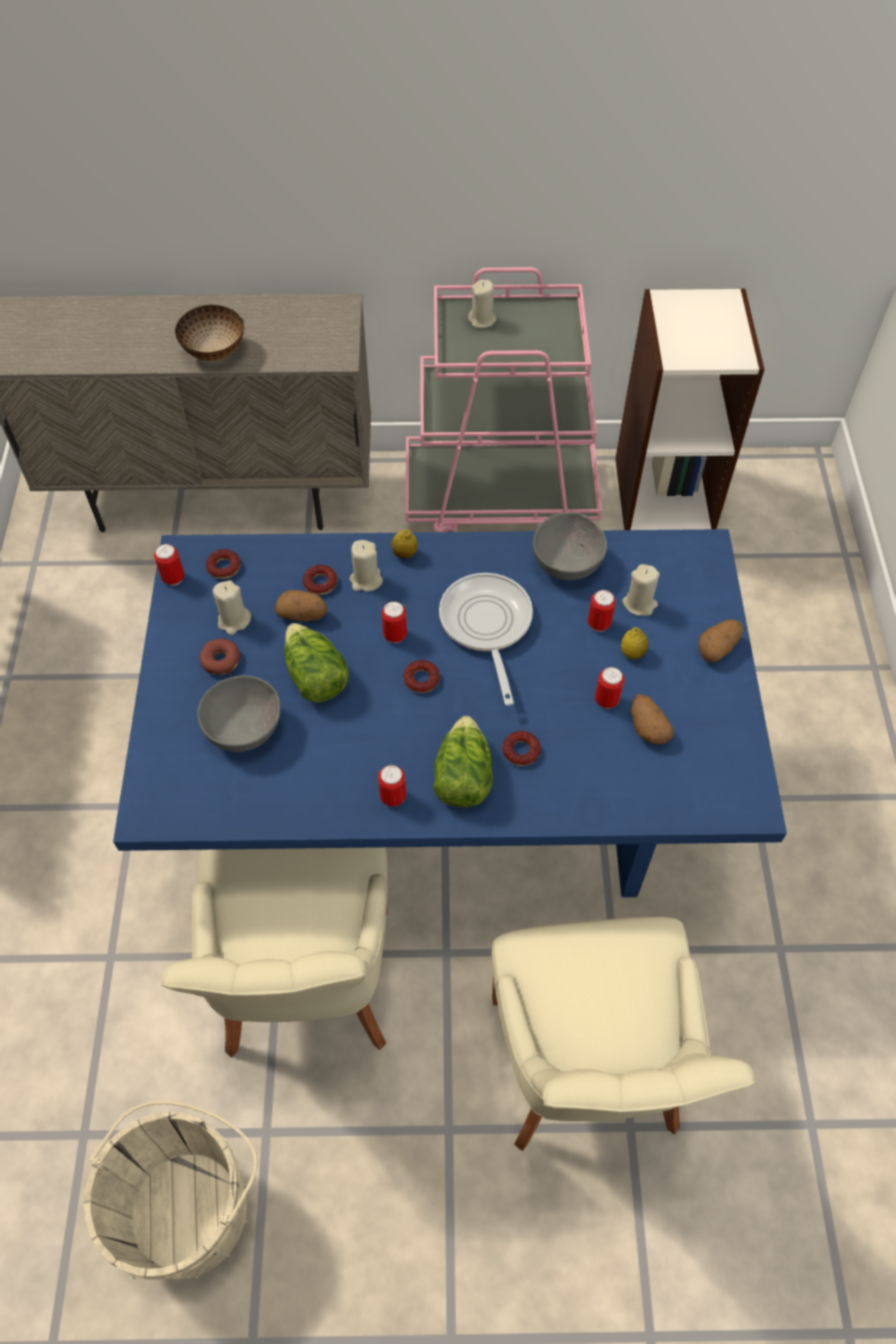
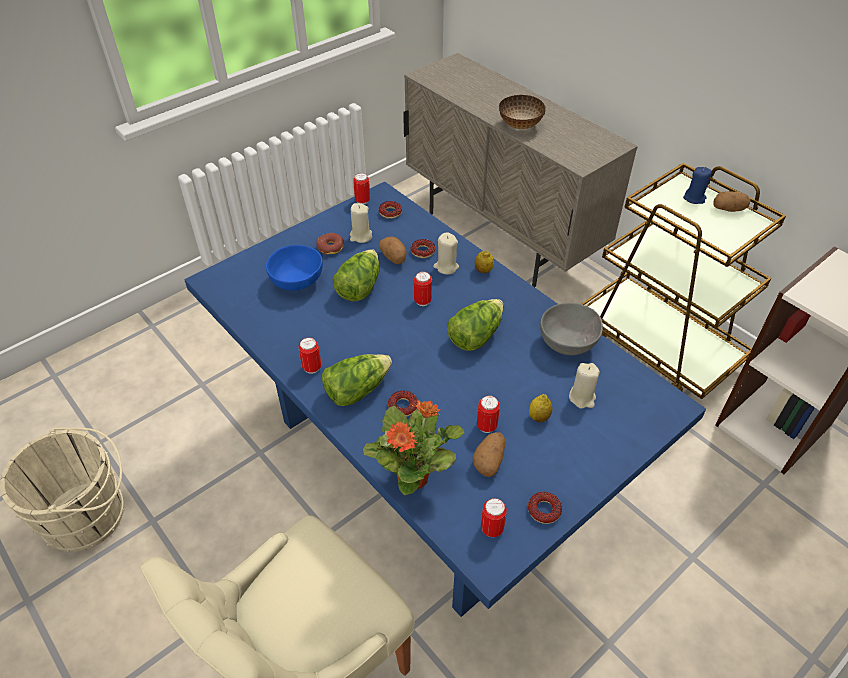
camera: 50 degrees right, 10 degrees down
(246, 729) = (298, 282): grey bowl -> blue bowl
(306, 987) = (251, 478): beige chair -> none
(421, 679) = (405, 330): donut -> donut (544, 510)
(482, 320) = (694, 198): beige candle -> blue candle
(486, 626) = (475, 335): frying pan -> lettuce
(501, 496) = (658, 346): pink cart -> brown cart
(599, 624) = (541, 386): can -> can (492, 529)
(613, 800) = (414, 476): none -> potted plant
(718, 648) = (599, 462): potato -> potato (728, 209)

